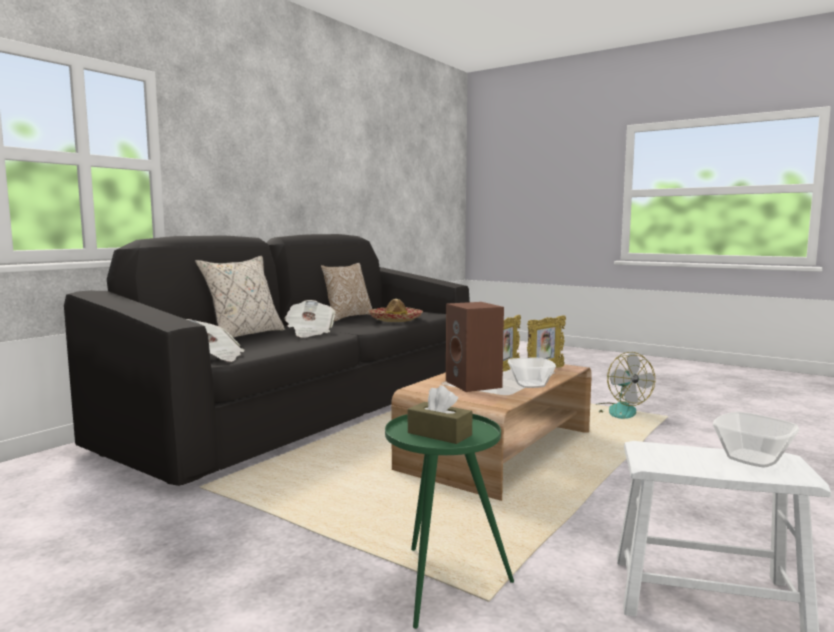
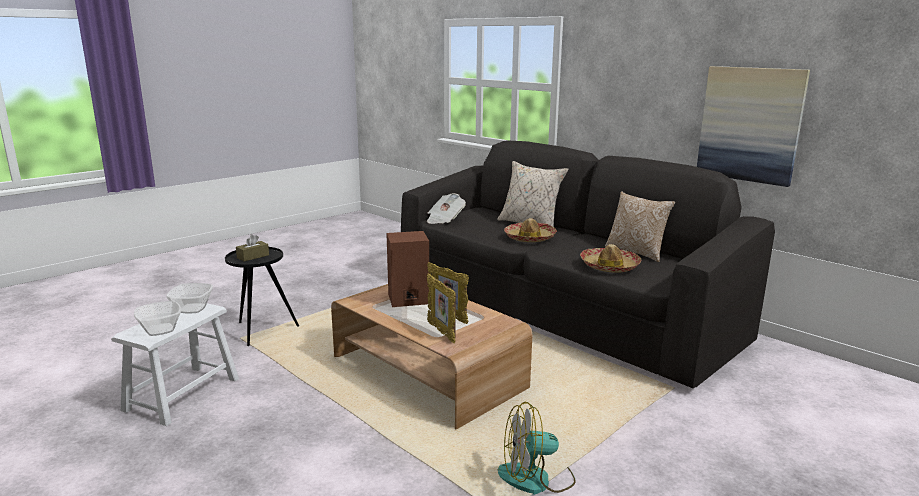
camera: 100 degrees right, 10 degrees up
(310, 333) = (530, 238): newspaper -> hat
(335, 200) = (750, 124): none -> picture
(441, 586) = (262, 330): green side table -> black side table
(531, 385) = (394, 318): bowl -> bowl (191, 309)

